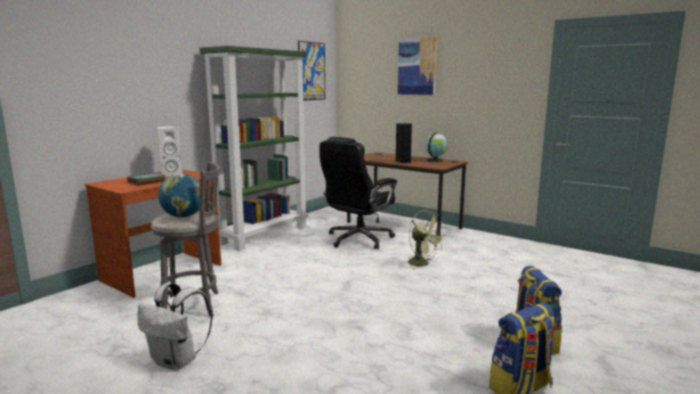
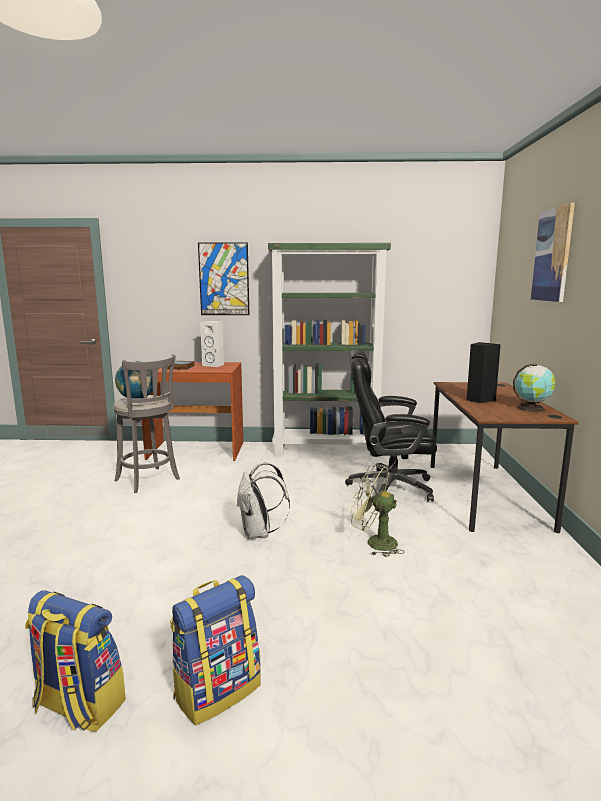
camera: 55 degrees right, 0 degrees up
(177, 361) = (56, 508): white backpack -> white backpack (259, 533)
(311, 71) = (444, 266): picture -> picture (224, 279)
(423, 264) = (374, 542): green fan -> green fan turned 105 degrees clockwise

